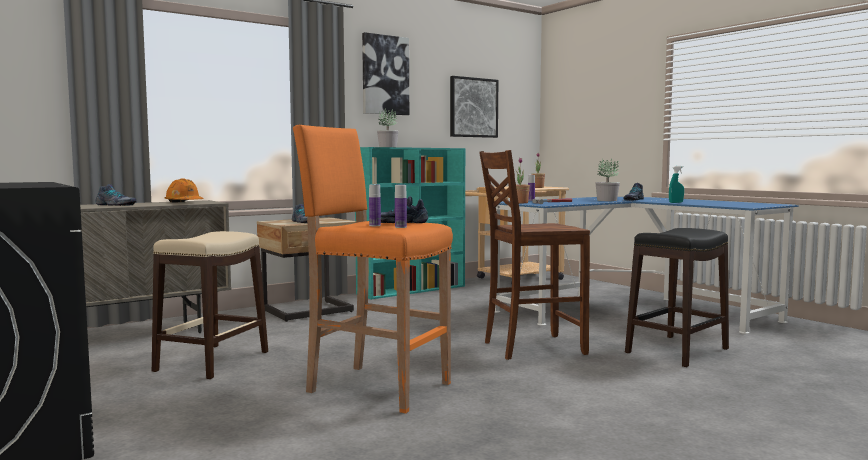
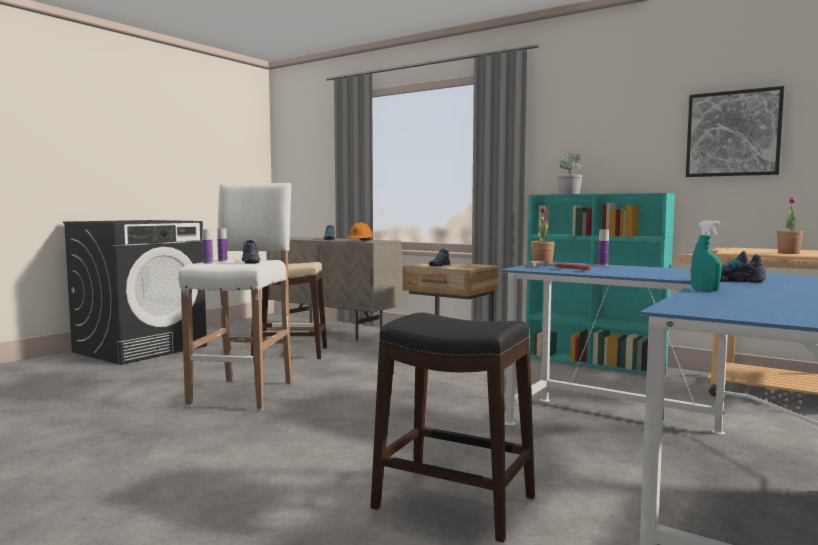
camera: 70 degrees right, 0 degrees up
(376, 387) = (244, 393): orange stool -> white stool
(385, 75) = (589, 111): picture -> none
(531, 347) = (398, 426): brown chair -> none
(607, 200) = (677, 276): potted plant -> none

